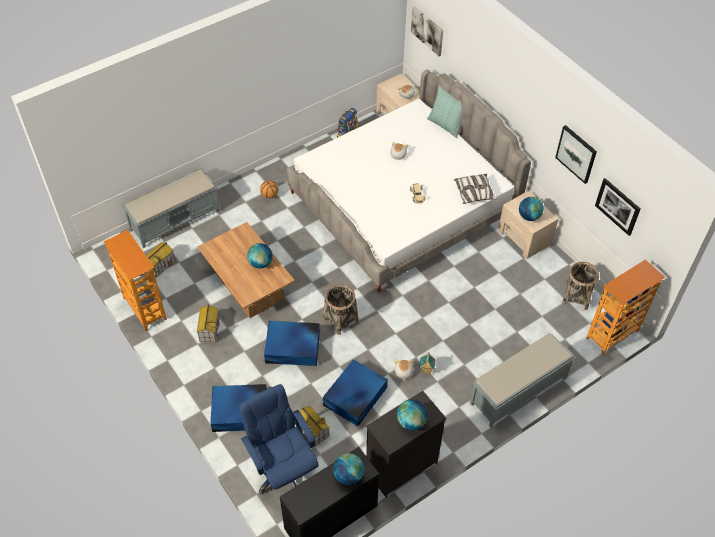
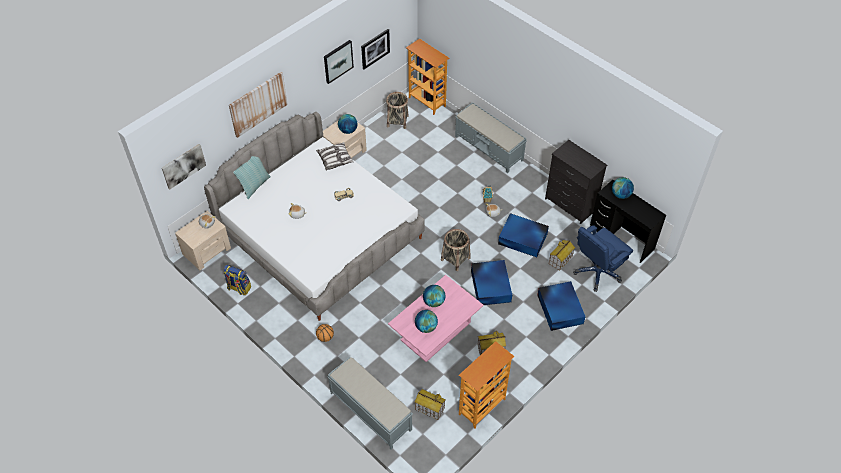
camera: 100 degrees left, 0 degrees up
(248, 285) = (435, 331): brown coffee table -> pink coffee table
(411, 422) = (578, 156): globe -> globe (426, 327)
(495, 73) = (258, 104): none -> picture

